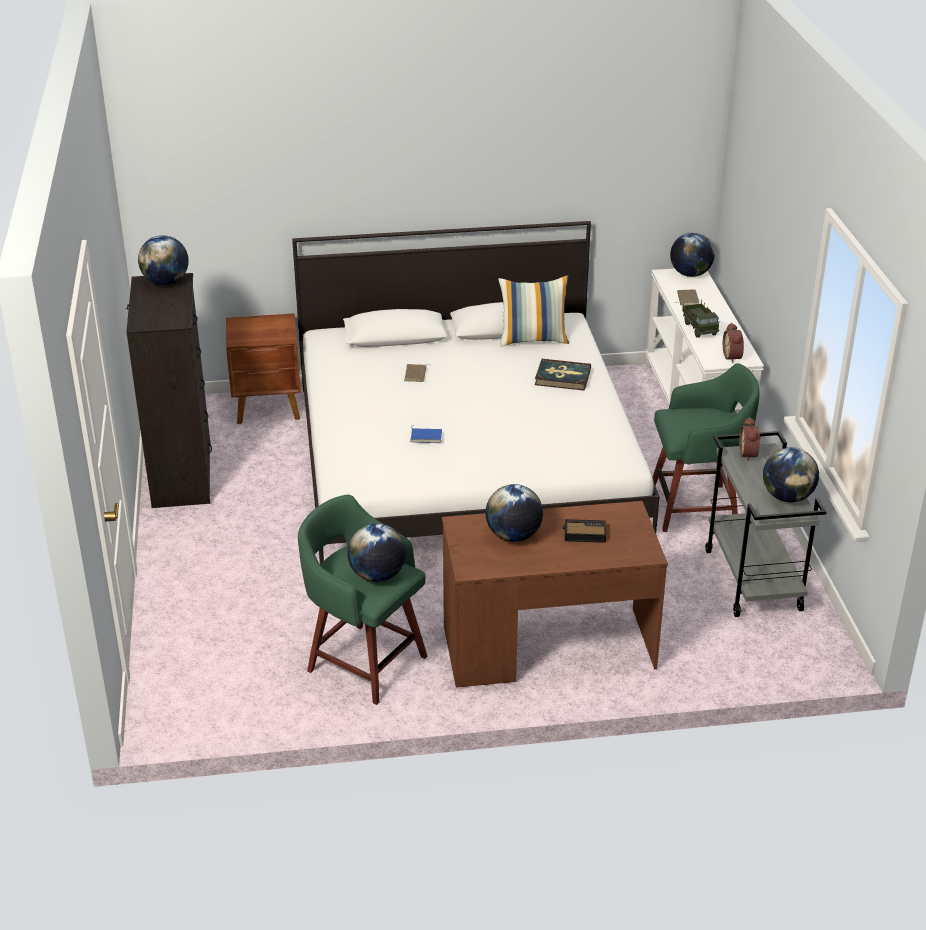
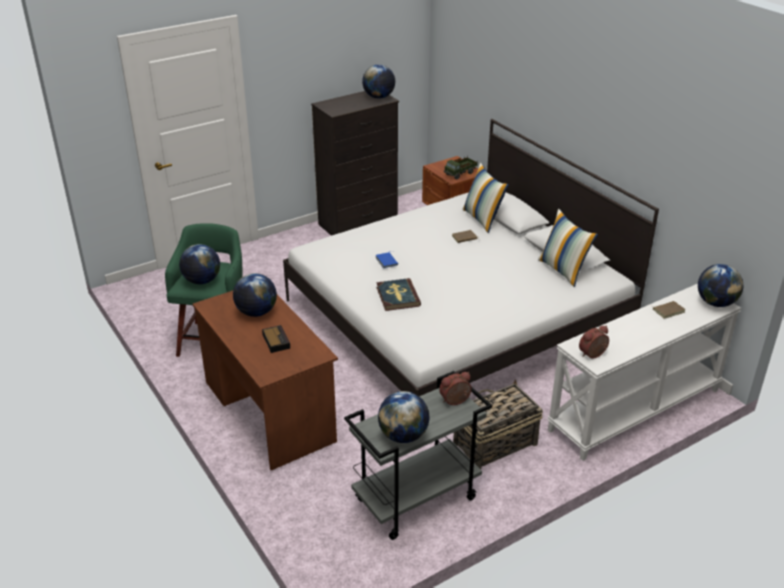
camera: 65 degrees right, 0 degrees up
(384, 352) = (482, 219): none -> pillow
(562, 377) = (521, 296): book -> book (397, 296)
(697, 508) = (494, 444): green stool -> basket
(699, 328) = (624, 327): toy truck -> toy truck (460, 174)

